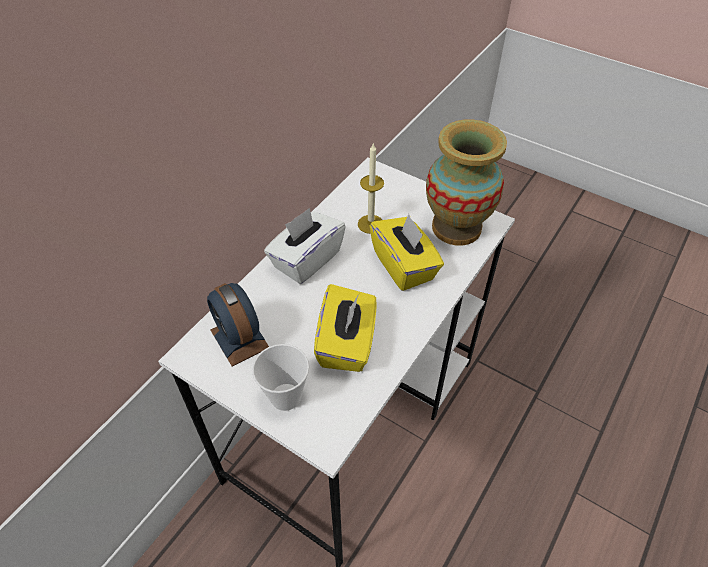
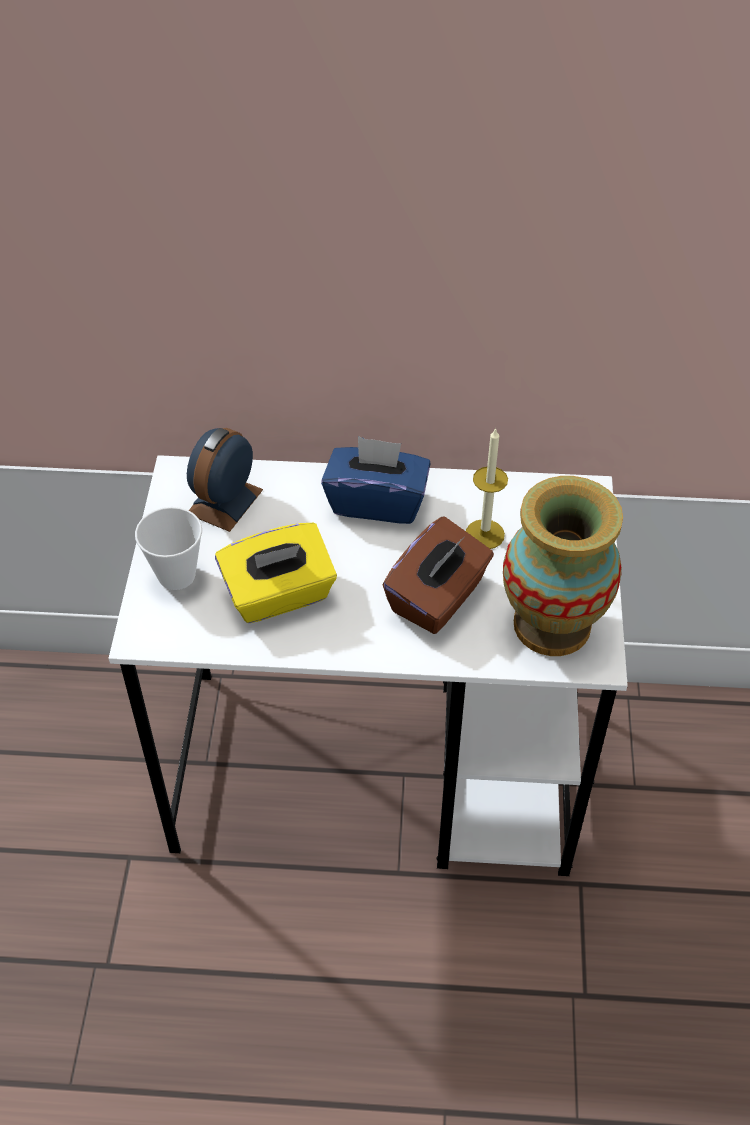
camera: 60 degrees right, 0 degrees up
(306, 260) = (377, 502): white tissue box -> blue tissue box
(404, 266) = (438, 598): yellow tissue box -> brown tissue box

